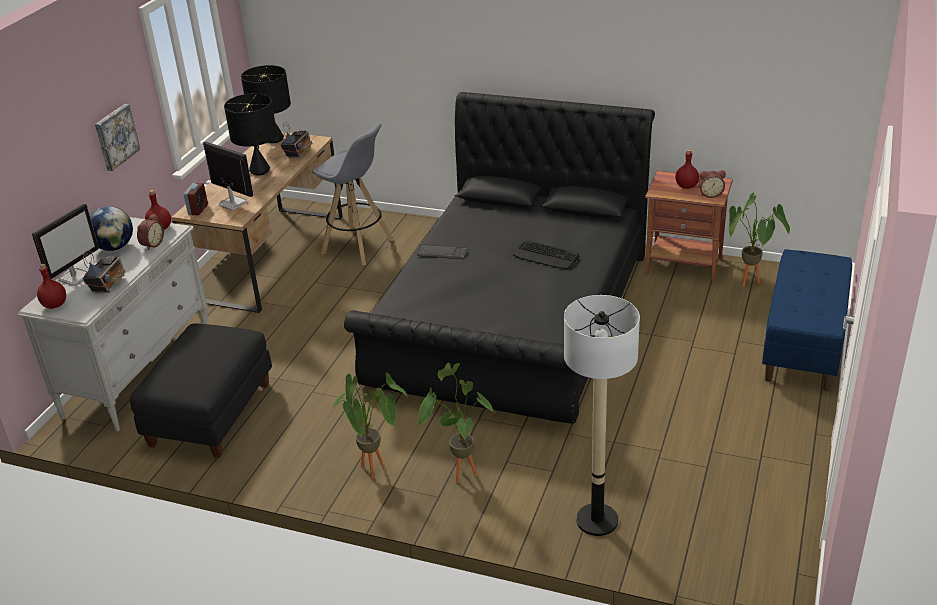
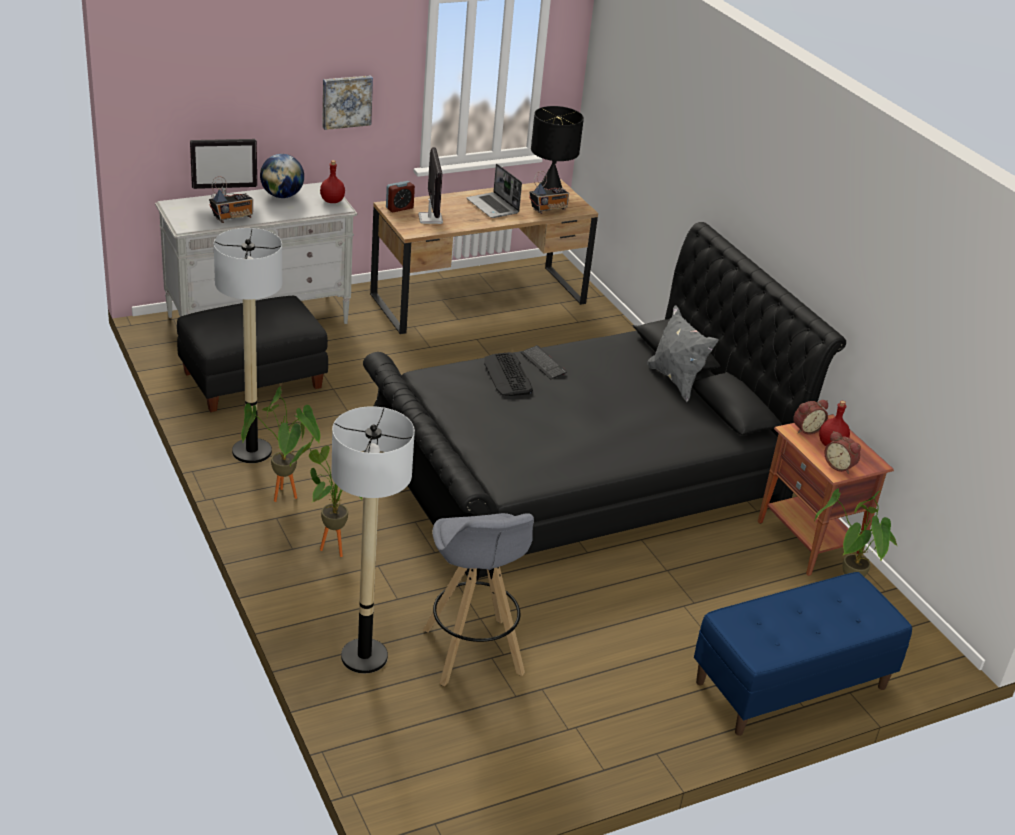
camera: 40 degrees right, 0 degrees up
(55, 305) = (182, 210): red bottle -> none
(152, 244) = (307, 208): alarm clock -> alarm clock (806, 429)
(260, 171) = (493, 207): black table lamp -> laptop
(297, 460) = (251, 451): none -> floor lamp
(359, 247) = (556, 335): grey stool -> grey stool (472, 654)
(528, 213) = (676, 381): none -> grey pillow
(546, 256) = (620, 422): keyboard -> keyboard (507, 375)

